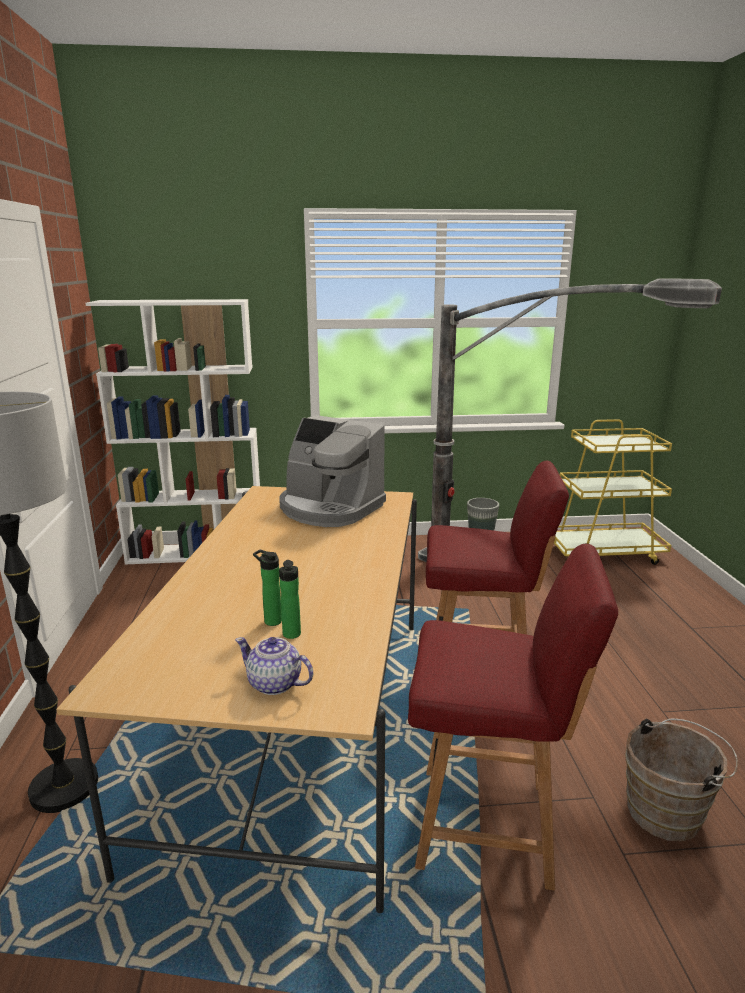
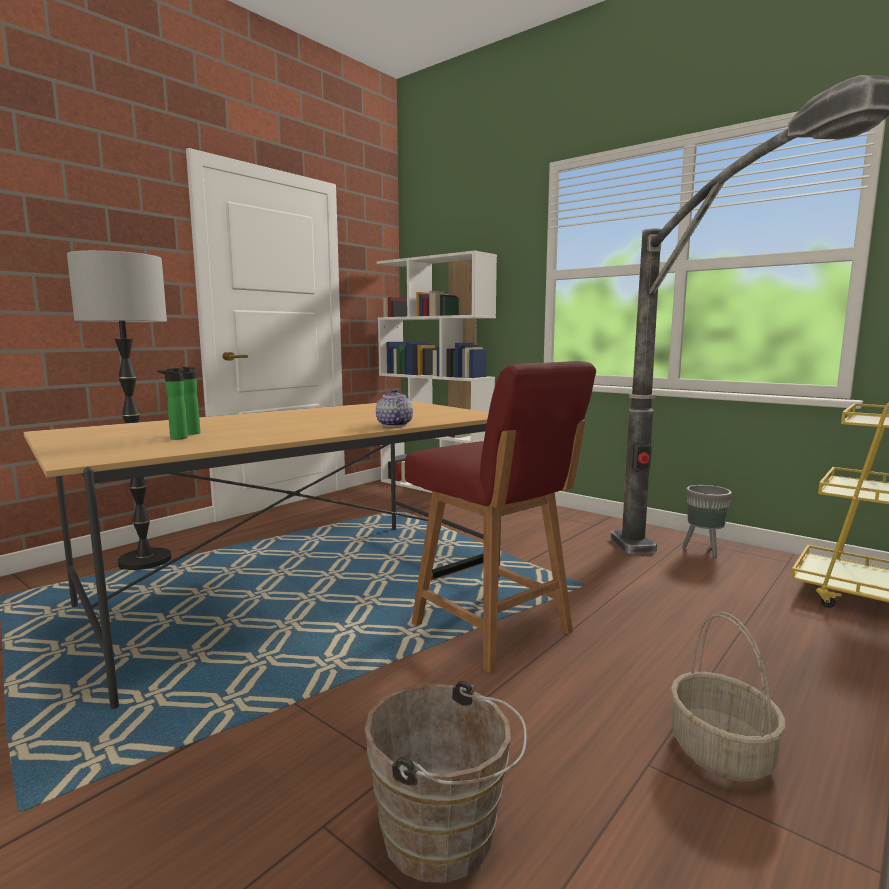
camera: 45 degrees right, 10 degrees down
(275, 684) = (97, 447): teapot -> teapot (394, 425)
(329, 508) = (415, 412): coffee machine -> none
(489, 825) = (274, 719): red chair -> none
(672, 685) = (722, 753): none -> basket

